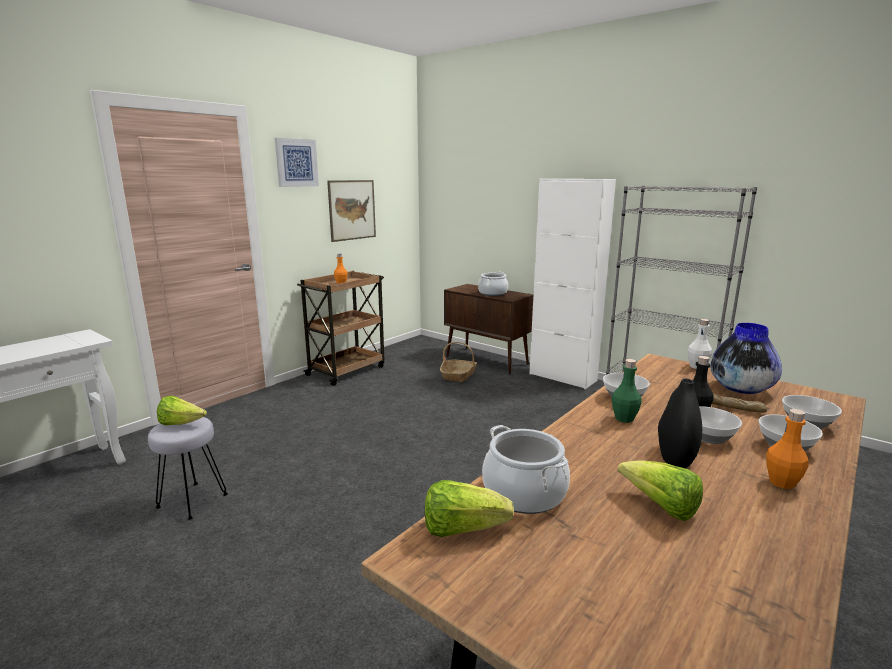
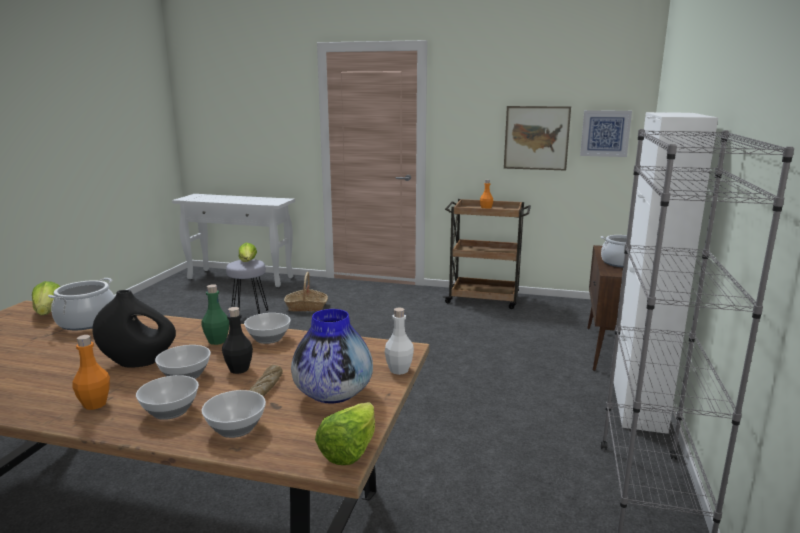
camera: 65 degrees right, 0 degrees up
(296, 163) = (472, 88): picture -> picture (605, 133)
(458, 375) = (546, 345): basket -> basket (306, 307)
(661, 507) = (62, 359): lettuce -> lettuce (349, 450)

